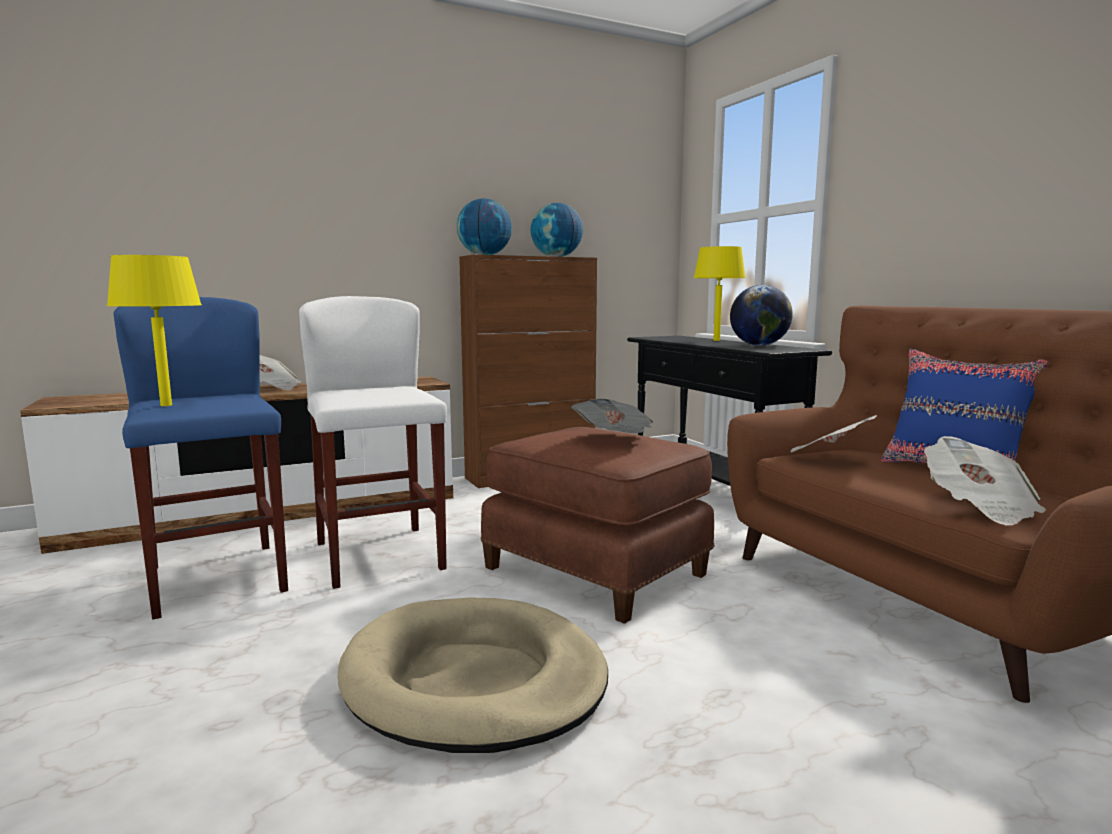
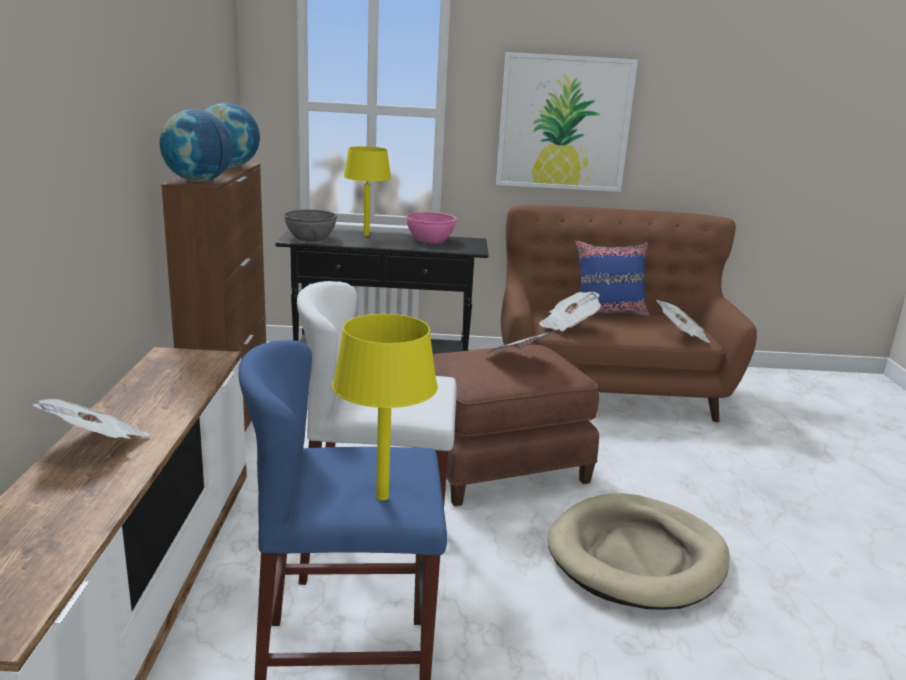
camera: 65 degrees left, 10 degrees up
(662, 338) = (310, 238): none -> grey bowl
(759, 345) = (430, 240): globe -> pink bowl
(963, 188) = (564, 123): none -> picture

